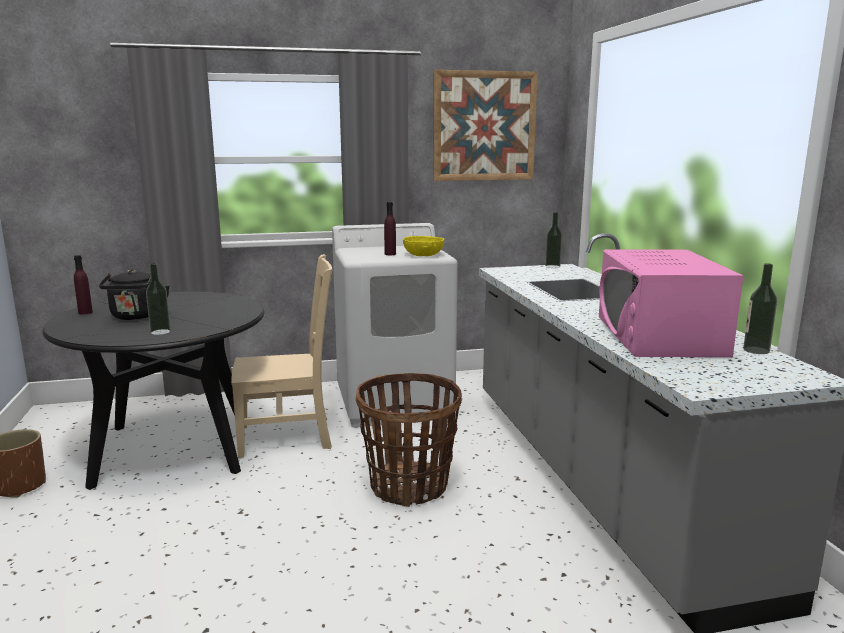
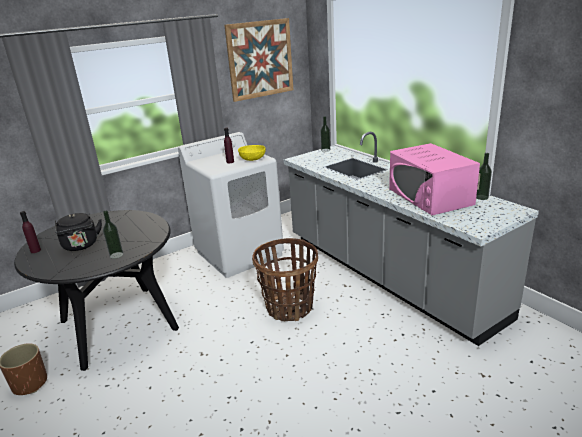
camera: 20 degrees left, 10 degrees up
(289, 436) = (190, 295): beige chair -> none

